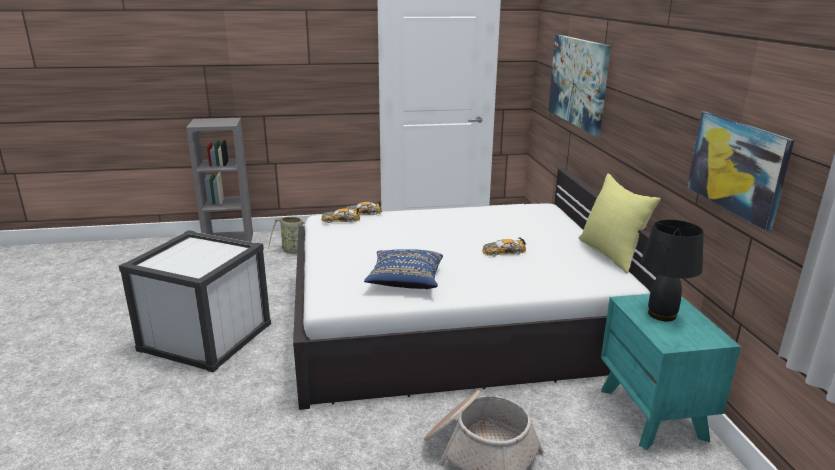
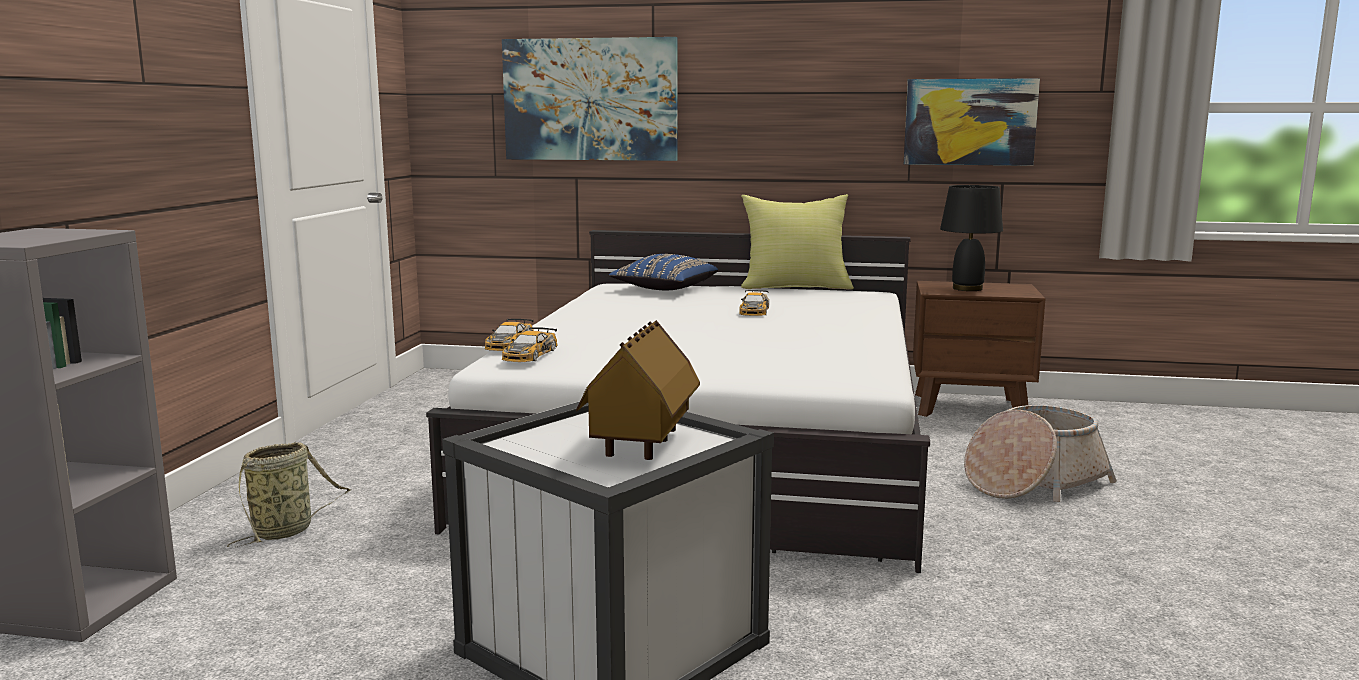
camera: 70 degrees left, 10 degrees down
(191, 262) = (640, 445): none -> toy house
(405, 281) = (819, 349): blue pillow -> blue pillow (664, 289)
(653, 413) = (970, 407): turquoise nightstand -> brown nightstand

